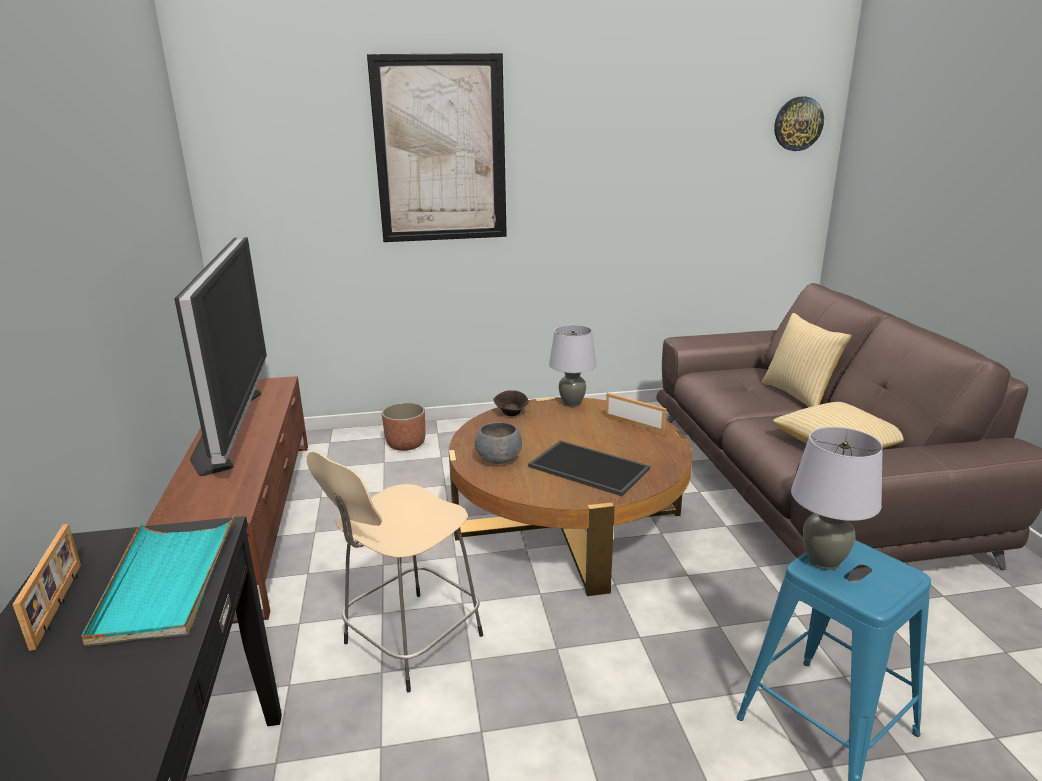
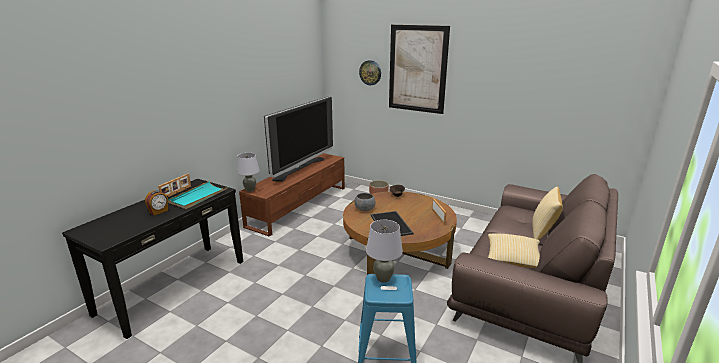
camera: 40 degrees right, 0 degrees up
(94, 691) = (159, 211): none -> alarm clock
(409, 642) = (295, 261): beige stool -> none
(572, 404) = (427, 200): grey table lamp -> grey table lamp (250, 190)
(798, 124) = (630, 74): wall clock -> wall clock (370, 72)

